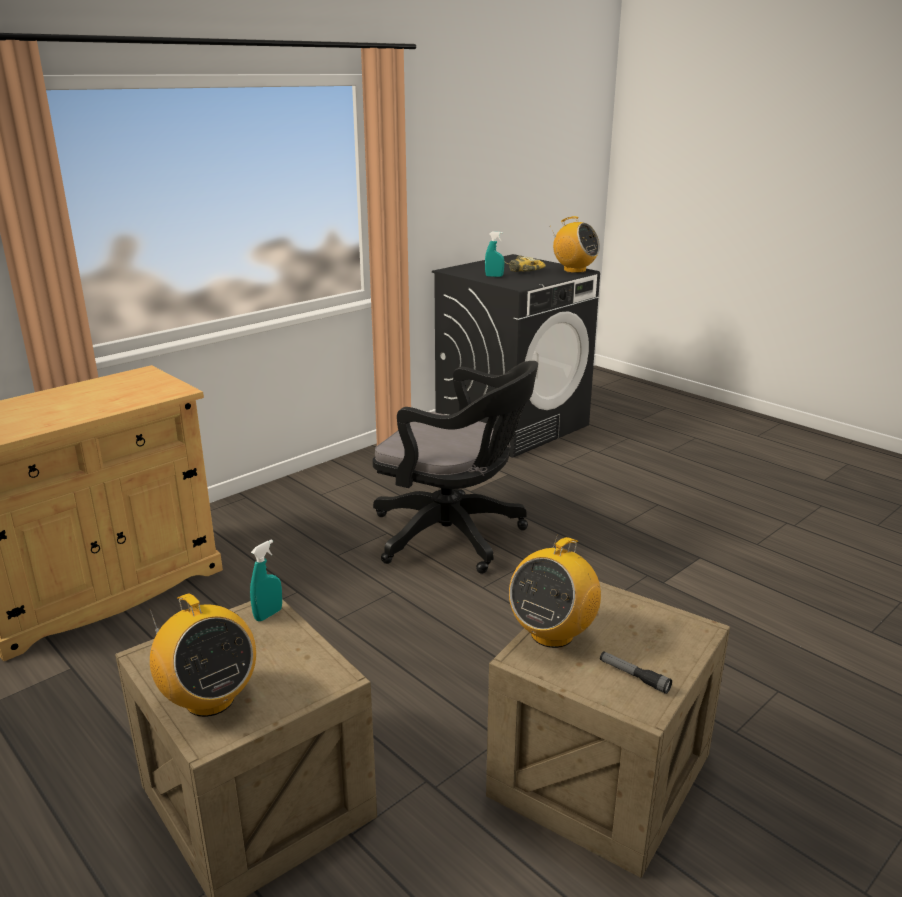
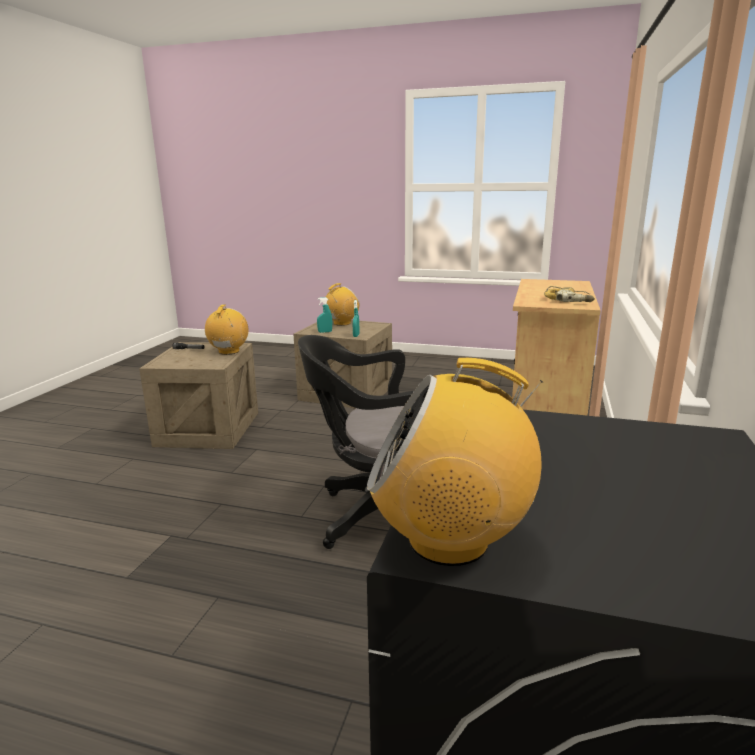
camera: 150 degrees right, 5 degrees down
(209, 699) = (342, 323): radio -> radio turned 120 degrees clockwise
(494, 276) = (579, 438): turquoise spray bottle -> turquoise spray bottle (325, 332)
(521, 269) = (591, 494): power drill -> power drill (568, 300)

